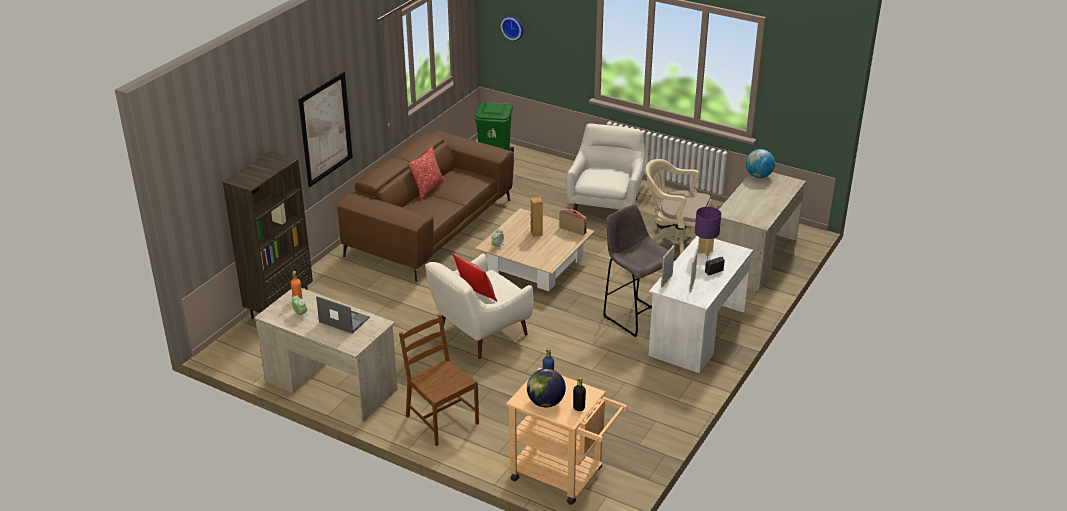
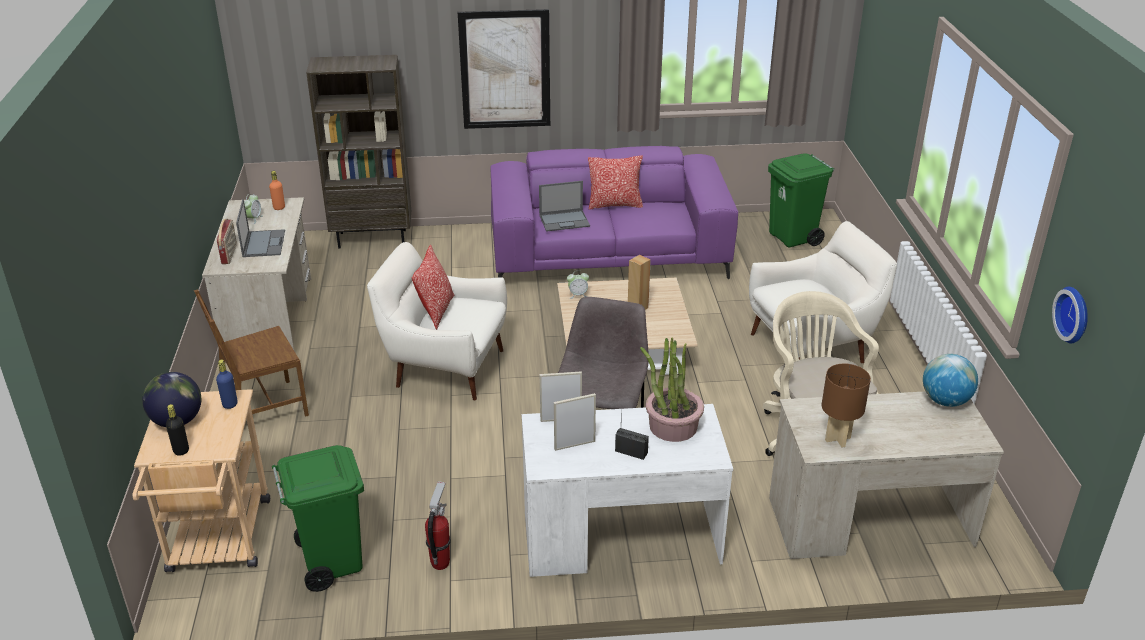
camera: 55 degrees right, 0 degrees up
(426, 212) = (565, 221): none -> laptop
(430, 228) = (608, 255): brown sofa -> purple sofa
(441, 420) = (263, 408): brown chair -> brown chair turned 135 degrees counterclockwise
(513, 27) = (874, 64): wall clock -> wall clock (1075, 314)
(573, 230) = (677, 330): radio -> radio (229, 254)
(622, 437) = (331, 561): none -> green trash can
(660, 399) = (440, 563): none -> fire extinguisher
(705, 252) = (672, 426): purple table lamp -> potted plant
(758, 214) = (837, 439): none -> brown table lamp

